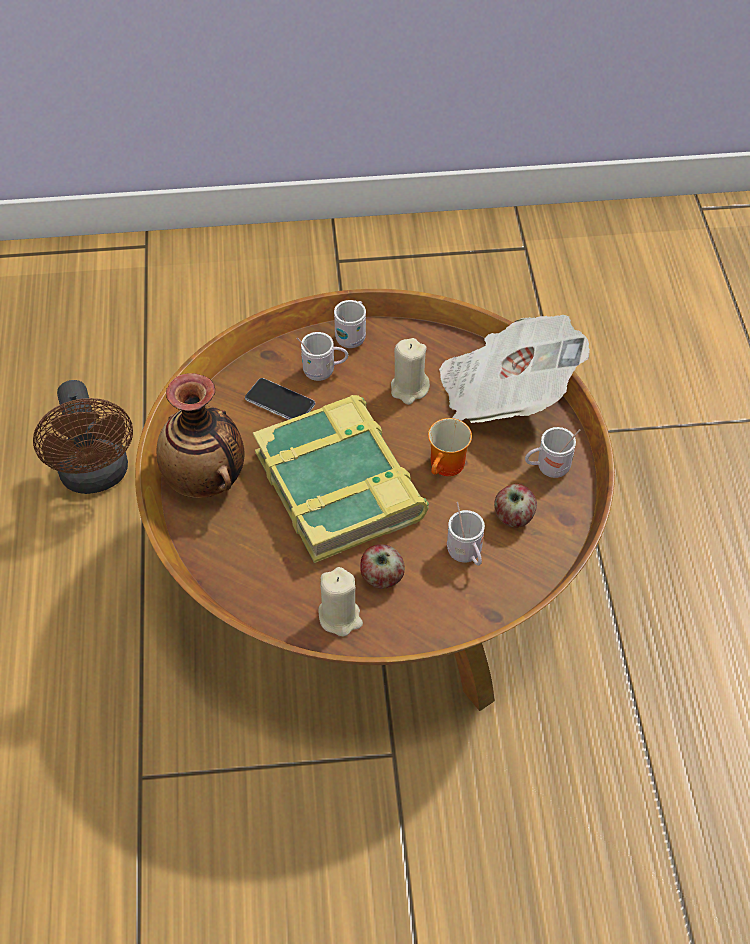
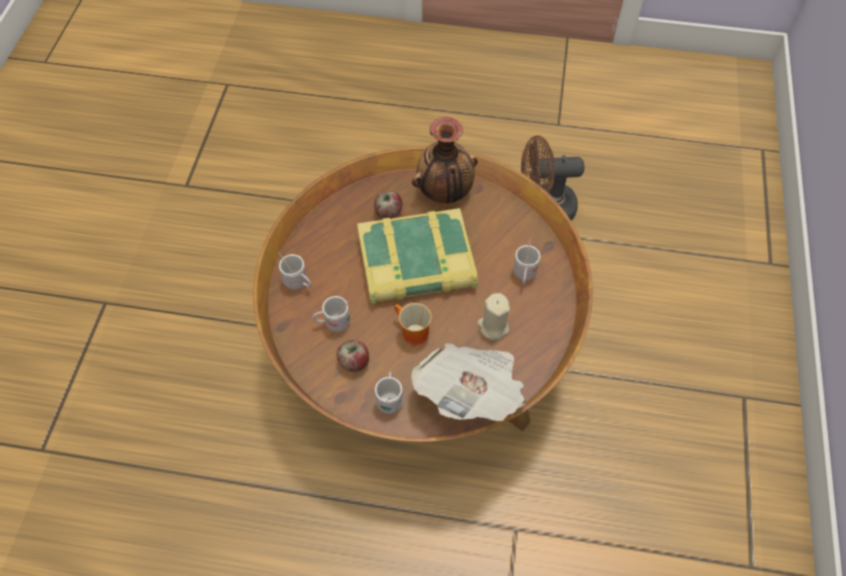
camera: 105 degrees right, 5 degrees up
(280, 402) = (501, 244): phone -> none
(340, 617) = (315, 243): beige candle -> none
(352, 336) = (555, 301): white mug -> white mug (298, 284)
(381, 578) = (334, 271): apple -> apple (388, 212)

